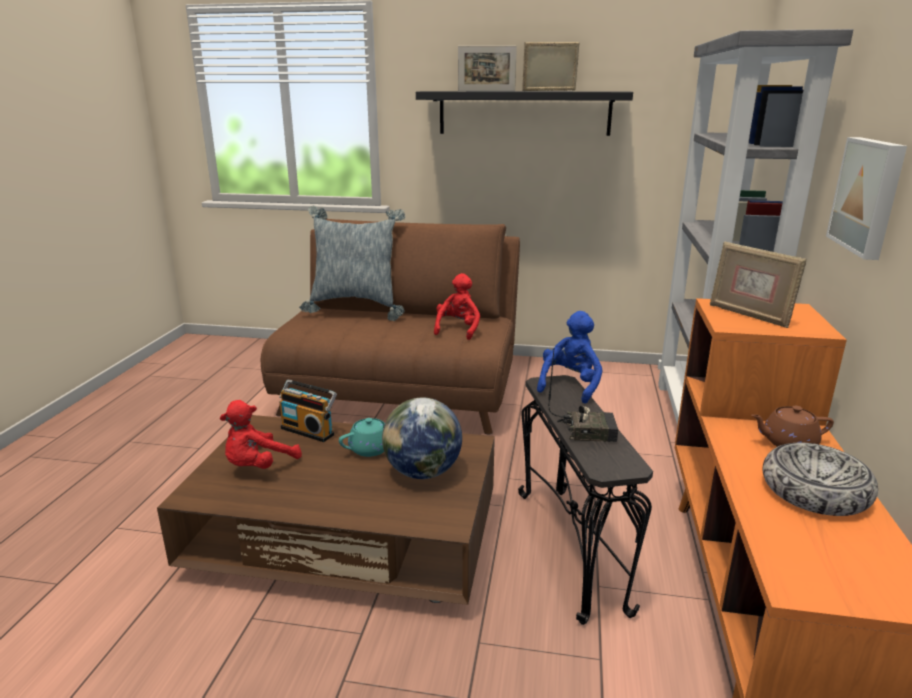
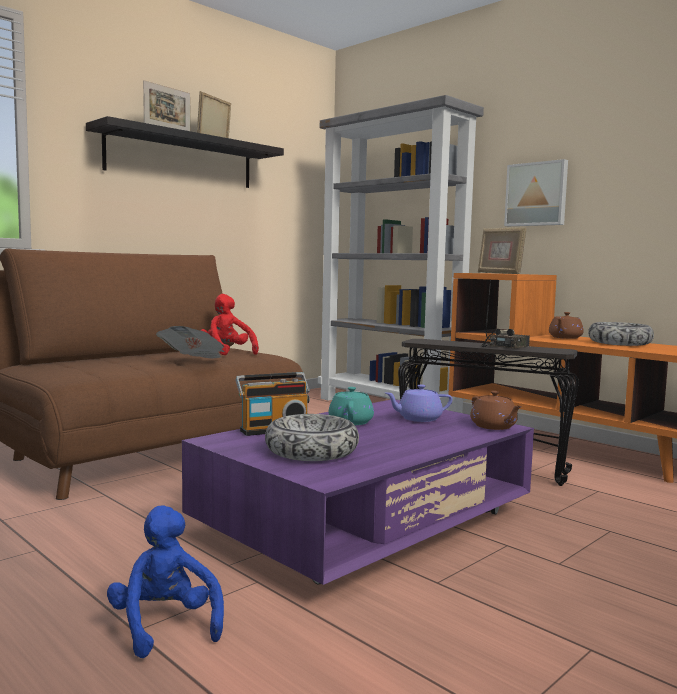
camera: 55 degrees left, 15 degrees down
(258, 466) = (311, 451): red plush toy -> bowl
(346, 538) = (365, 521): brown coffee table -> purple coffee table
(356, 313) = (91, 359): pillow -> none
(392, 338) = (194, 362): none -> newspaper
(423, 472) = (418, 419): globe -> purple teapot
(440, 519) = (494, 426): none -> brown teapot
(570, 385) = (431, 340): blue plush toy -> blue plush toy (165, 625)
(749, 315) = (499, 273): picture frame -> picture frame turned 60 degrees clockwise

